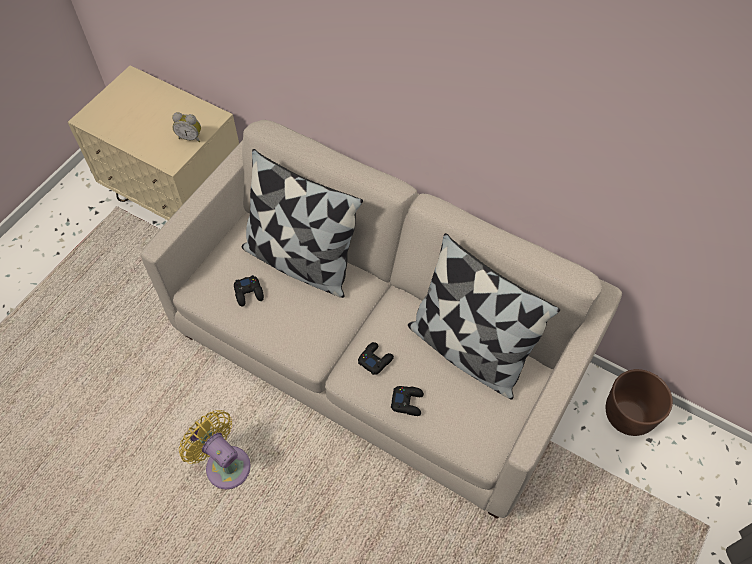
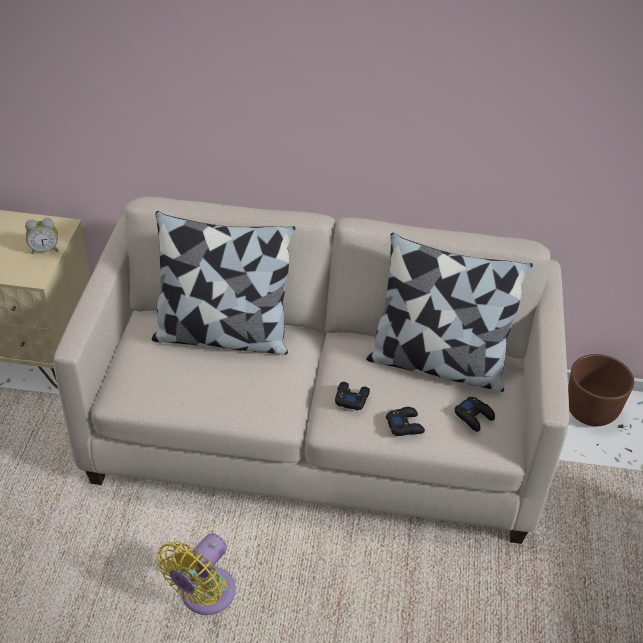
camera: 25 degrees left, 15 degrees down
(224, 464) = (204, 596): yellow fan -> yellow fan turned 75 degrees counterclockwise
(249, 293) = (183, 378): black game controller -> black game controller (474, 417)

